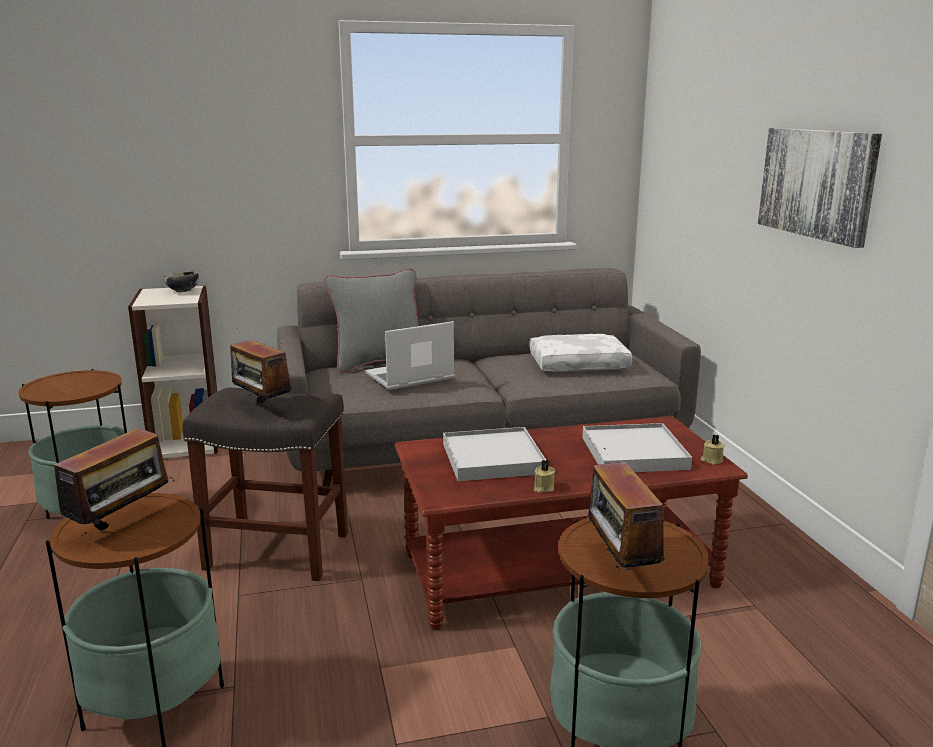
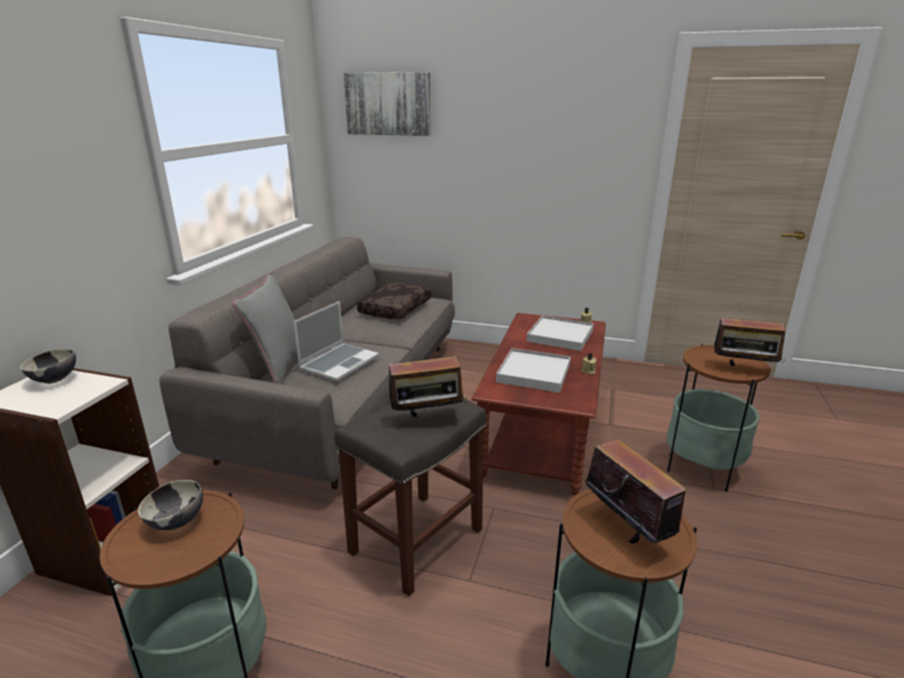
camera: 60 degrees left, 5 degrees up
(82, 382) = (177, 522): none -> bowl
(409, 377) = (339, 363): laptop -> laptop turned 150 degrees counterclockwise
(579, 364) = (395, 309): white pillow -> brown pillow
(817, 183) = (541, 155): picture -> picture (388, 104)

